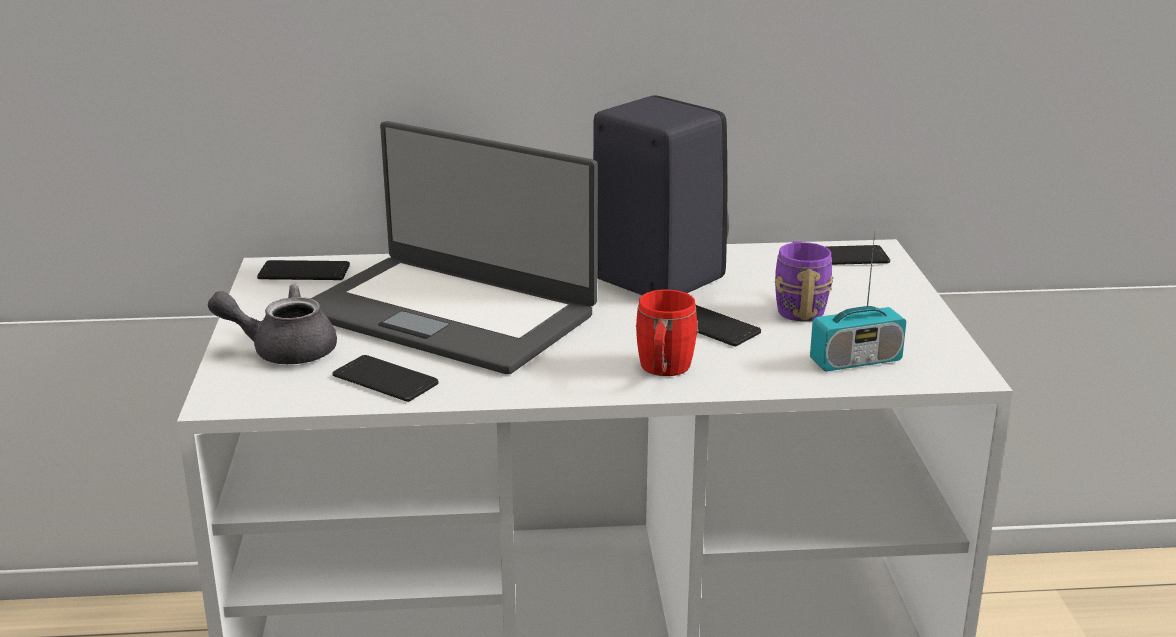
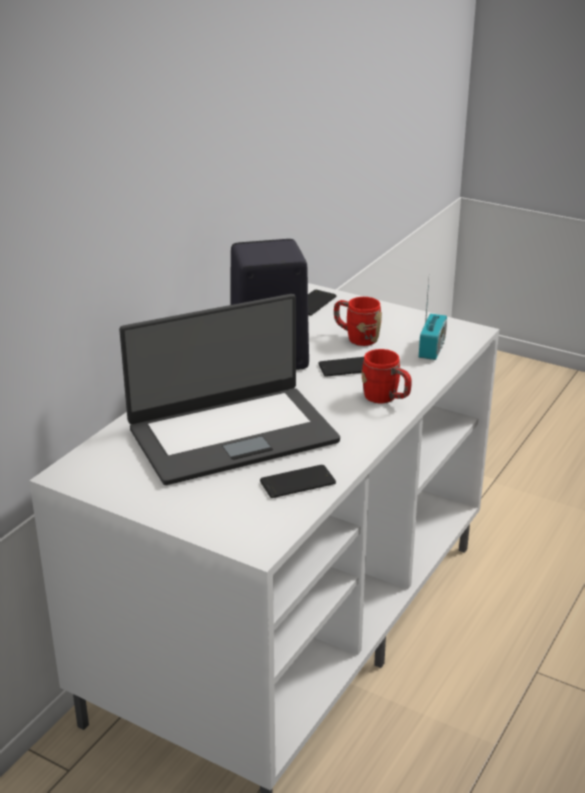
camera: 55 degrees left, 5 degrees up
(283, 350) = (211, 505): grey teapot -> none
(304, 272) = (94, 464): phone -> none
(798, 307) = (356, 338): purple mug -> red mug

